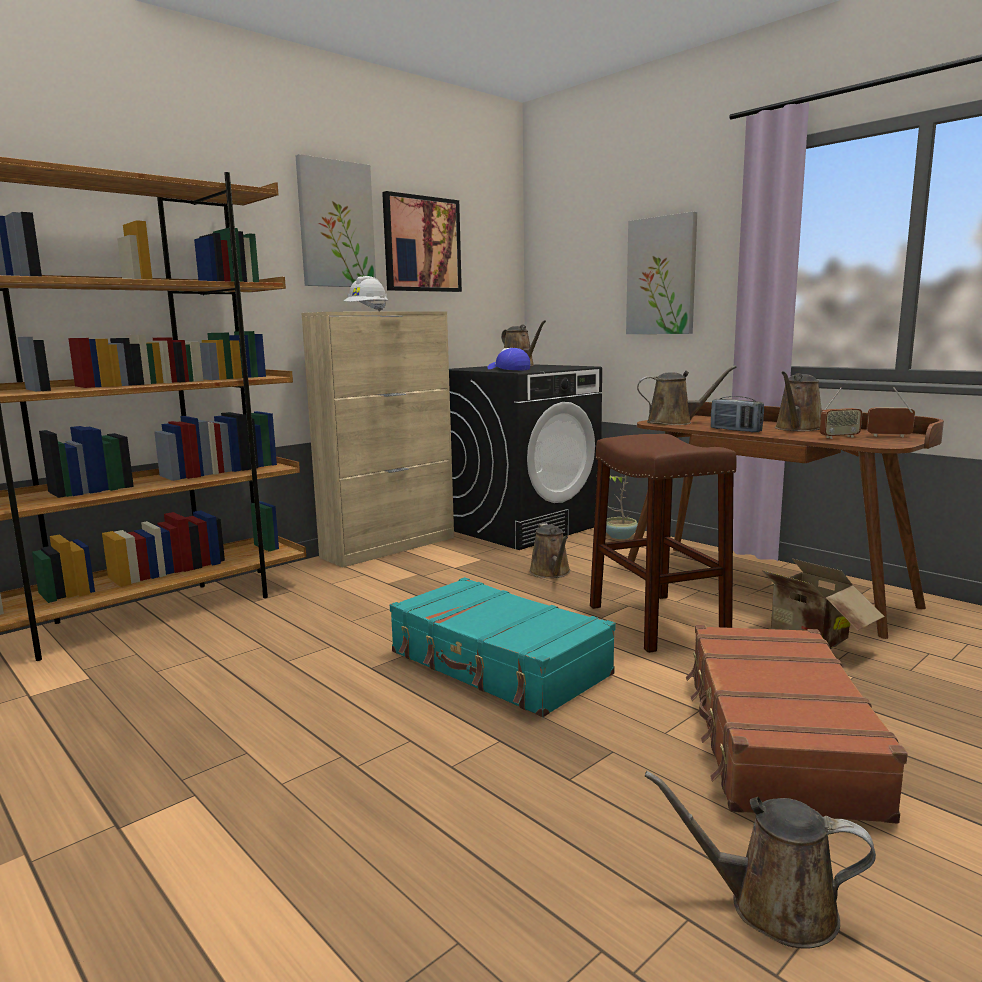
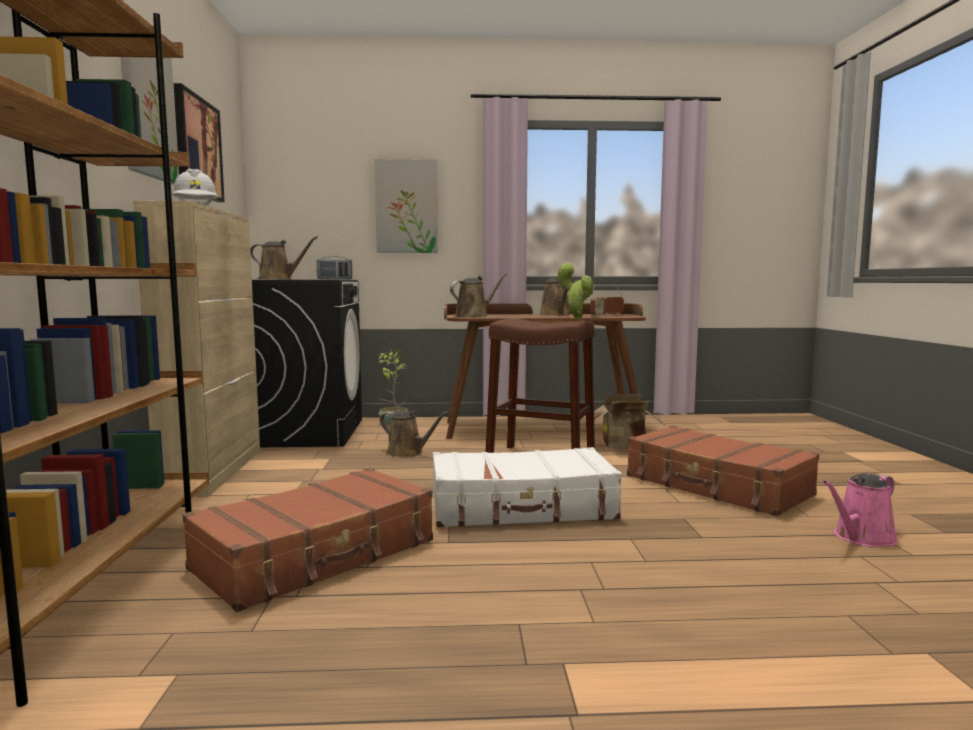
camera: 50 degrees left, 5 degrees down
(286, 639) = (317, 555): none -> brown suitcase
(498, 664) = (522, 507): turquoise suitcase -> white suitcase
(508, 369) = (300, 279): cap -> none
(705, 445) = (576, 319): none -> potted plant
(735, 430) = (532, 317): radio -> radio (334, 279)
(771, 906) = (861, 538): brown watering can -> pink watering can

